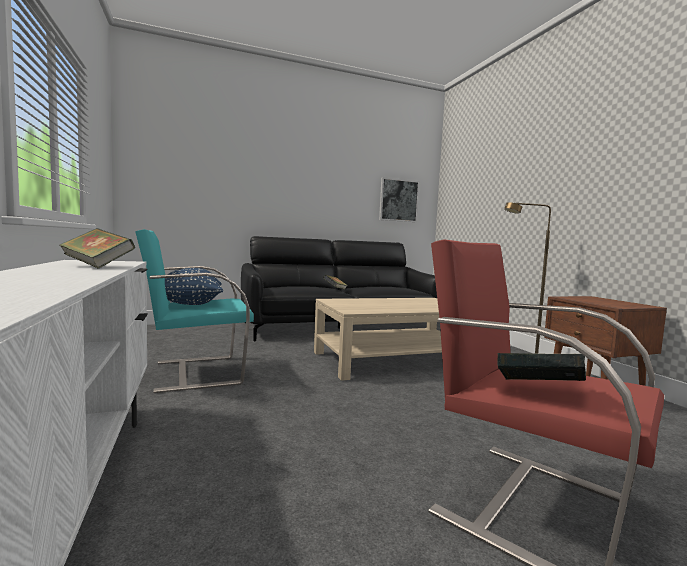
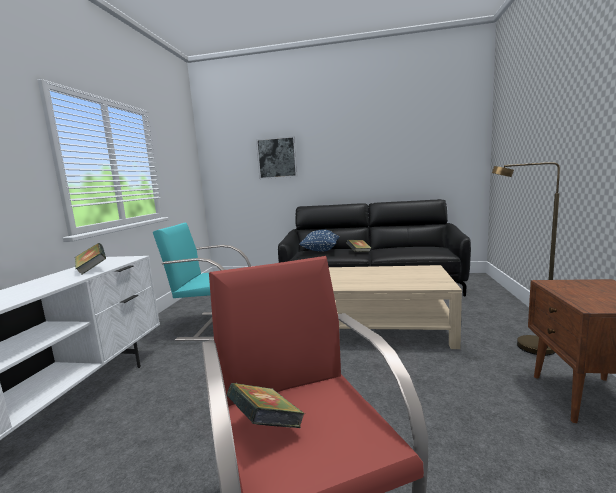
camera: 30 degrees right, 5 degrees up
(189, 304) = (206, 276): blue pillow -> blue pillow (320, 250)
(398, 200) = (440, 155): picture -> picture (277, 158)

